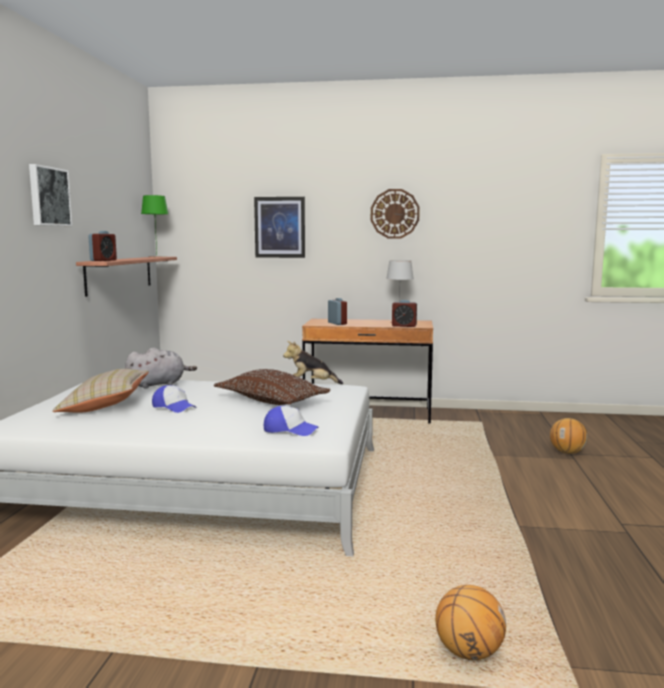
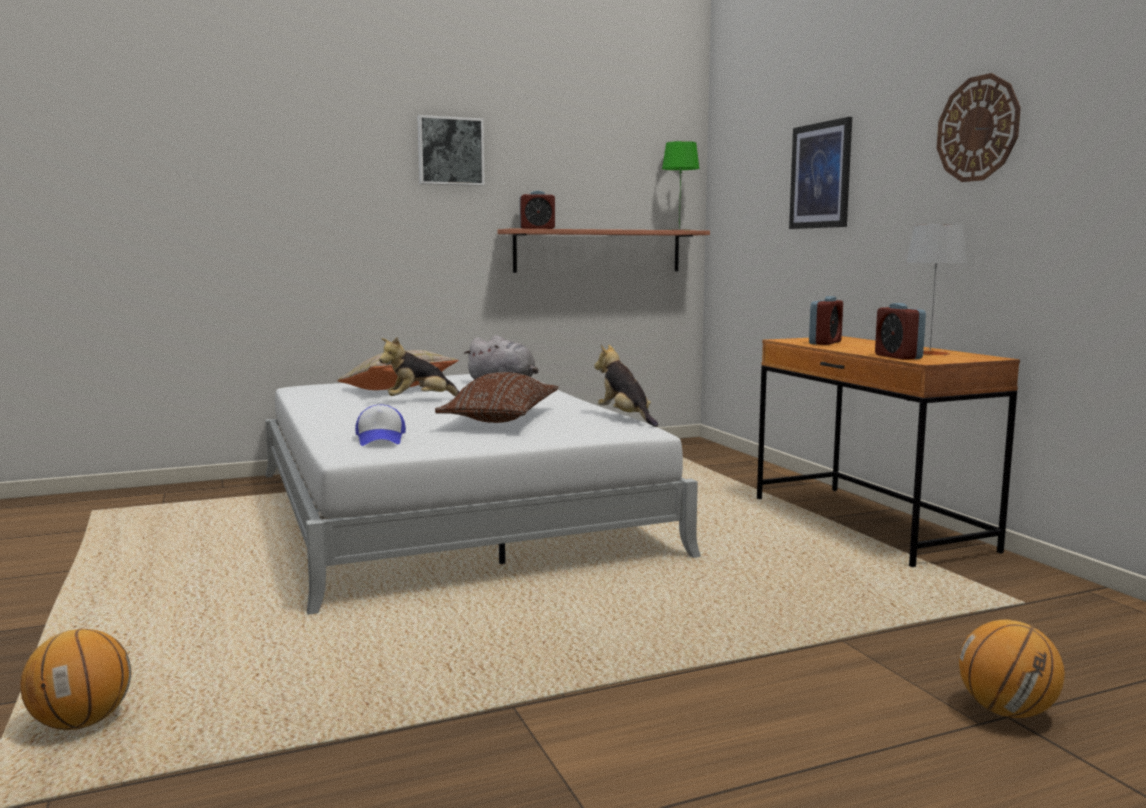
camera: 60 degrees right, 0 degrees up
(174, 407) = (419, 401): cap -> plush toy

